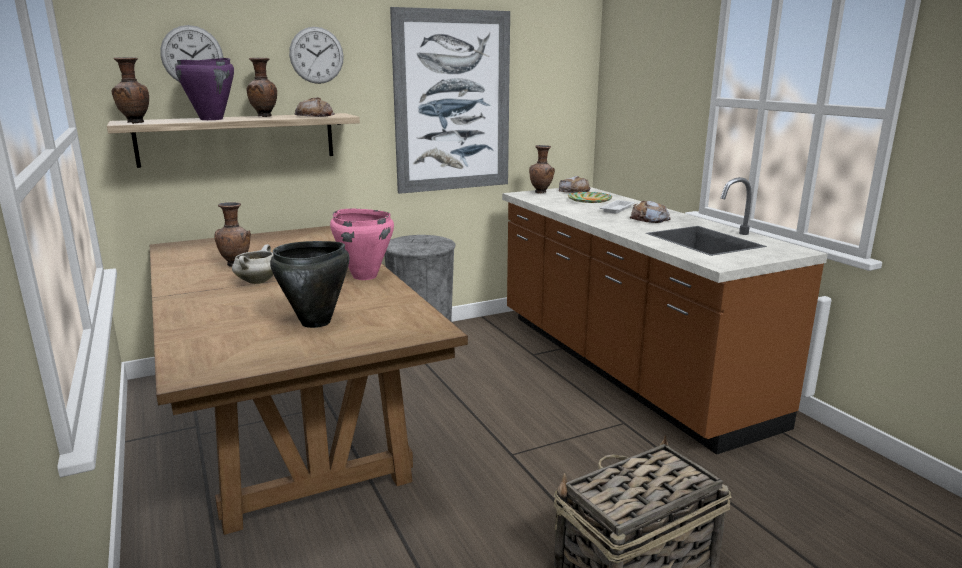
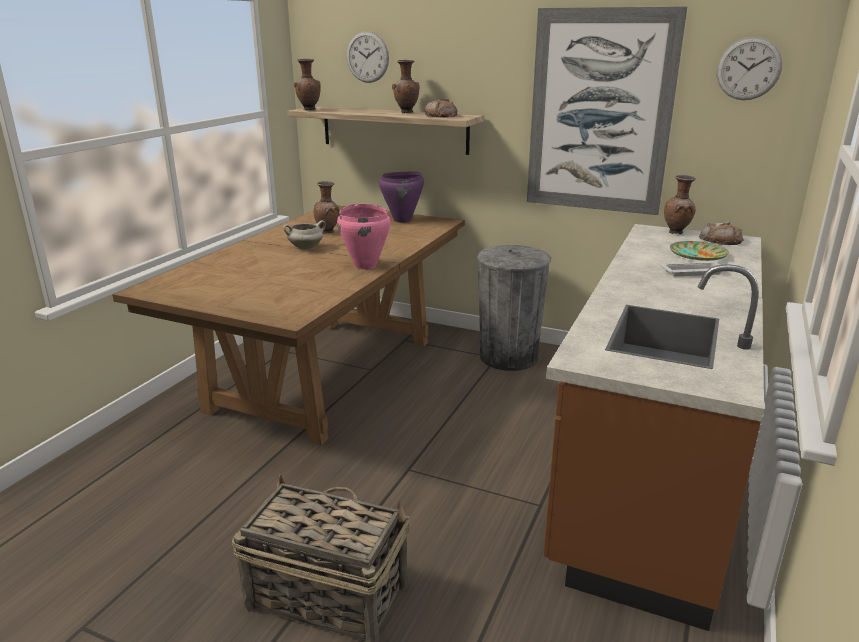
camera: 50 degrees right, 5 degrees up
(212, 119) = (362, 111): purple cooking pot -> purple cooking pot (402, 220)
(316, 55) = (463, 58): wall clock -> wall clock (748, 69)
(316, 322) = (258, 286): black cooking pot -> none
(649, 219) = (689, 293): bread -> none

